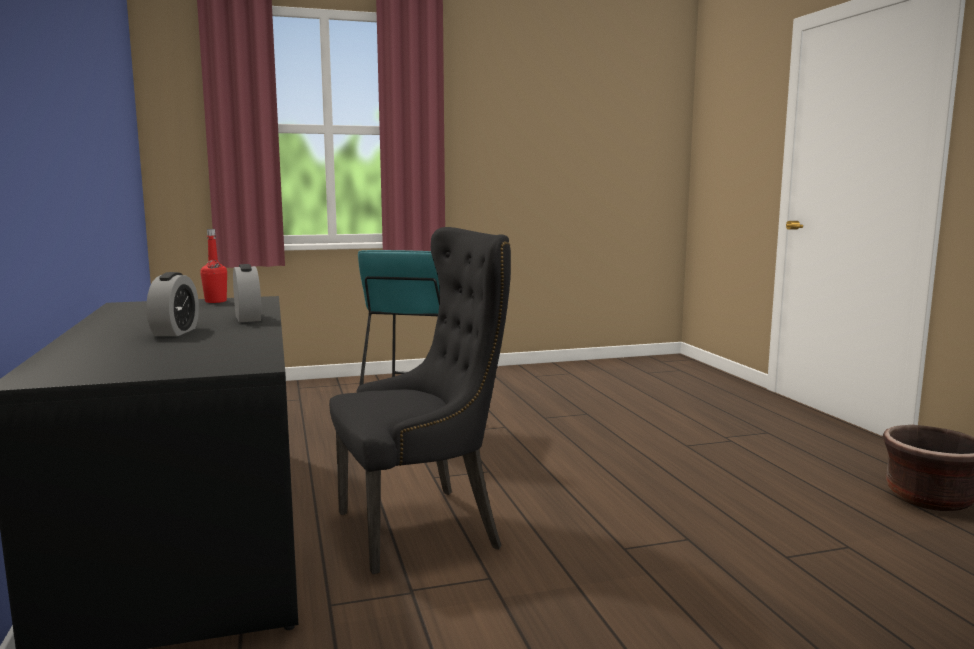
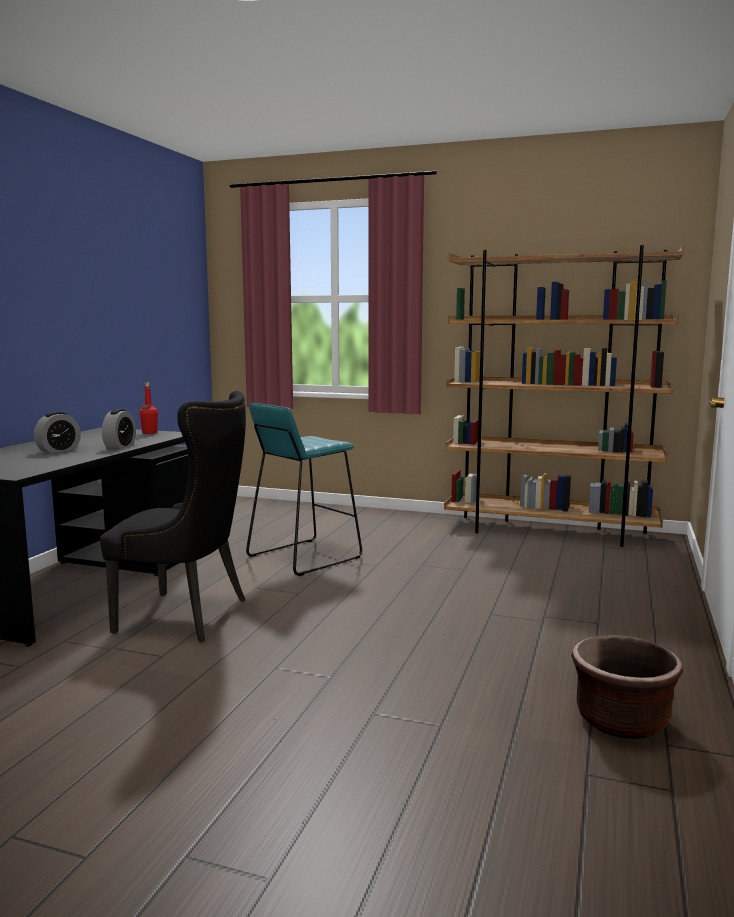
camera: 35 degrees right, 0 degrees up
(585, 368) = (550, 532): none -> brown bookcase

